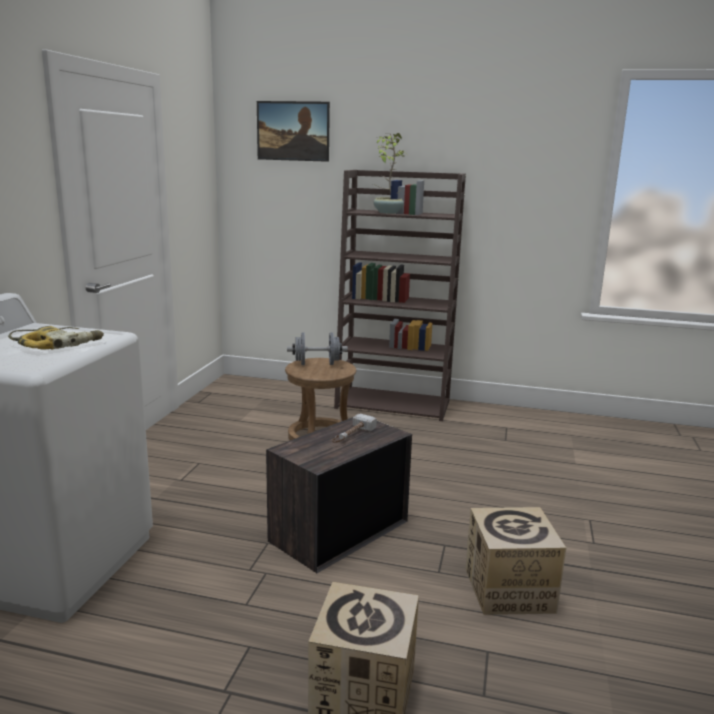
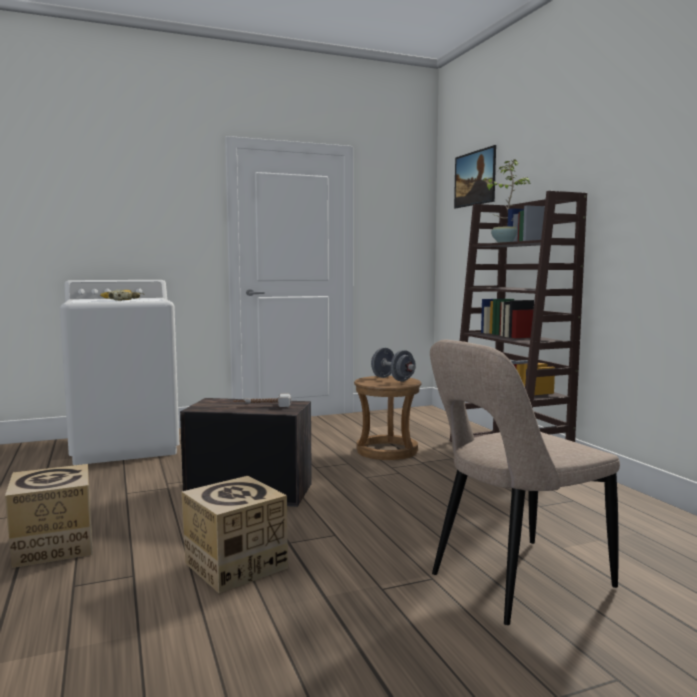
camera: 55 degrees right, 10 degrees down
(613, 497) = (514, 582): none -> beige chair

